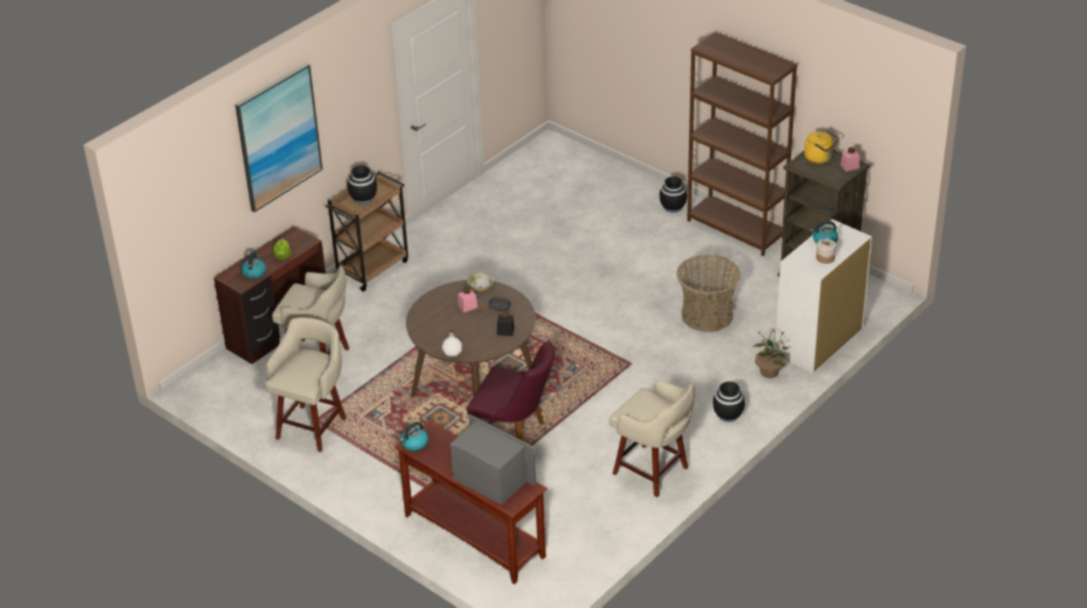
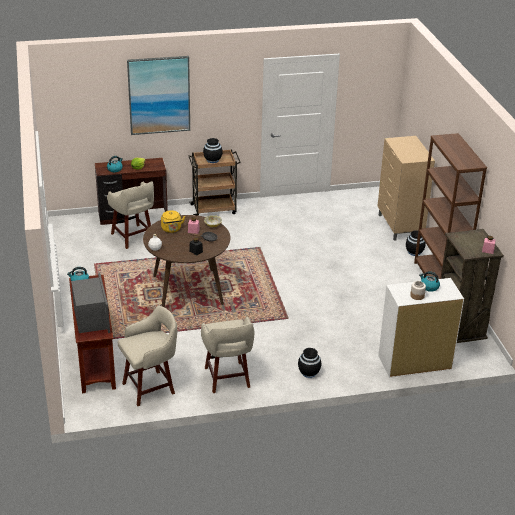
camera: 35 degrees right, 5 degrees down
(313, 426) = (90, 266): beige stool -> beige stool (151, 388)
(515, 436) = (179, 322): purple chair -> none
(620, 180) = (400, 226): none -> beige dresser
(707, 315) = (363, 315): basket -> none
(769, 371) = (363, 363): potted plant -> none
(820, 158) = (474, 238): yellow kettle -> yellow kettle (171, 229)

